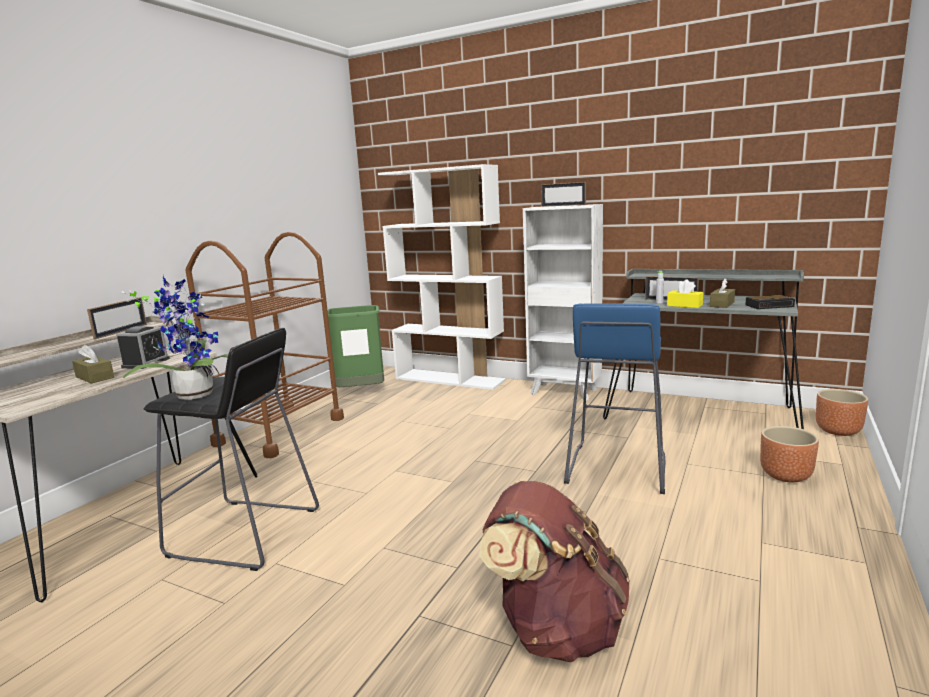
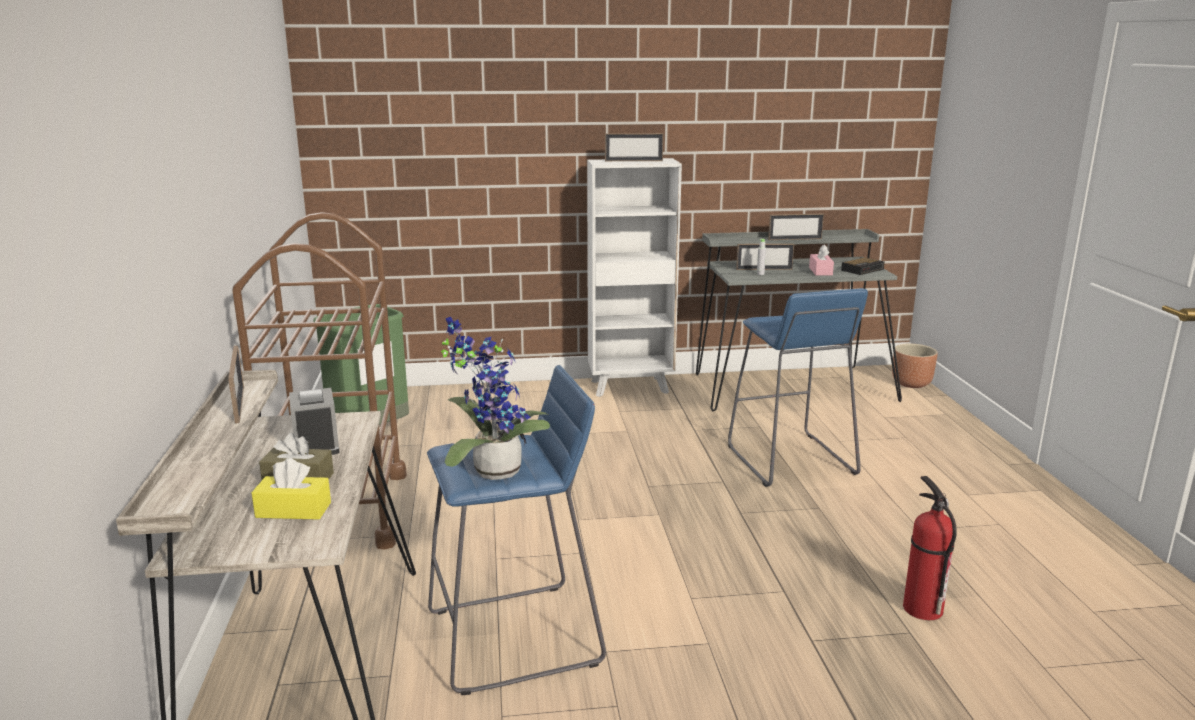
camera: 35 degrees left, 5 degrees up
(245, 533) = (516, 637): black stool -> blue stool
(450, 379) = (469, 393): white bookcase -> none
(555, 628) = (921, 608): brown backpack -> fire extinguisher
(684, 305) = (790, 275): yellow tissue box -> yellow tissue box (293, 510)
(714, 276) = (795, 239): none -> picture frame
(722, 304) = (820, 271): brown tissue box -> pink tissue box
(786, 476) = (921, 434): brown planter -> none

